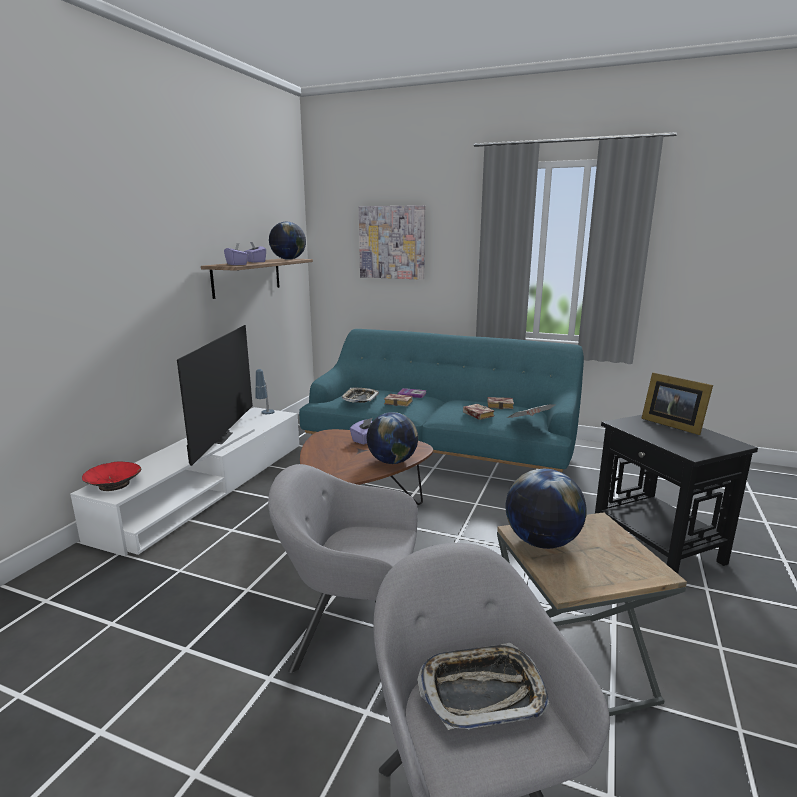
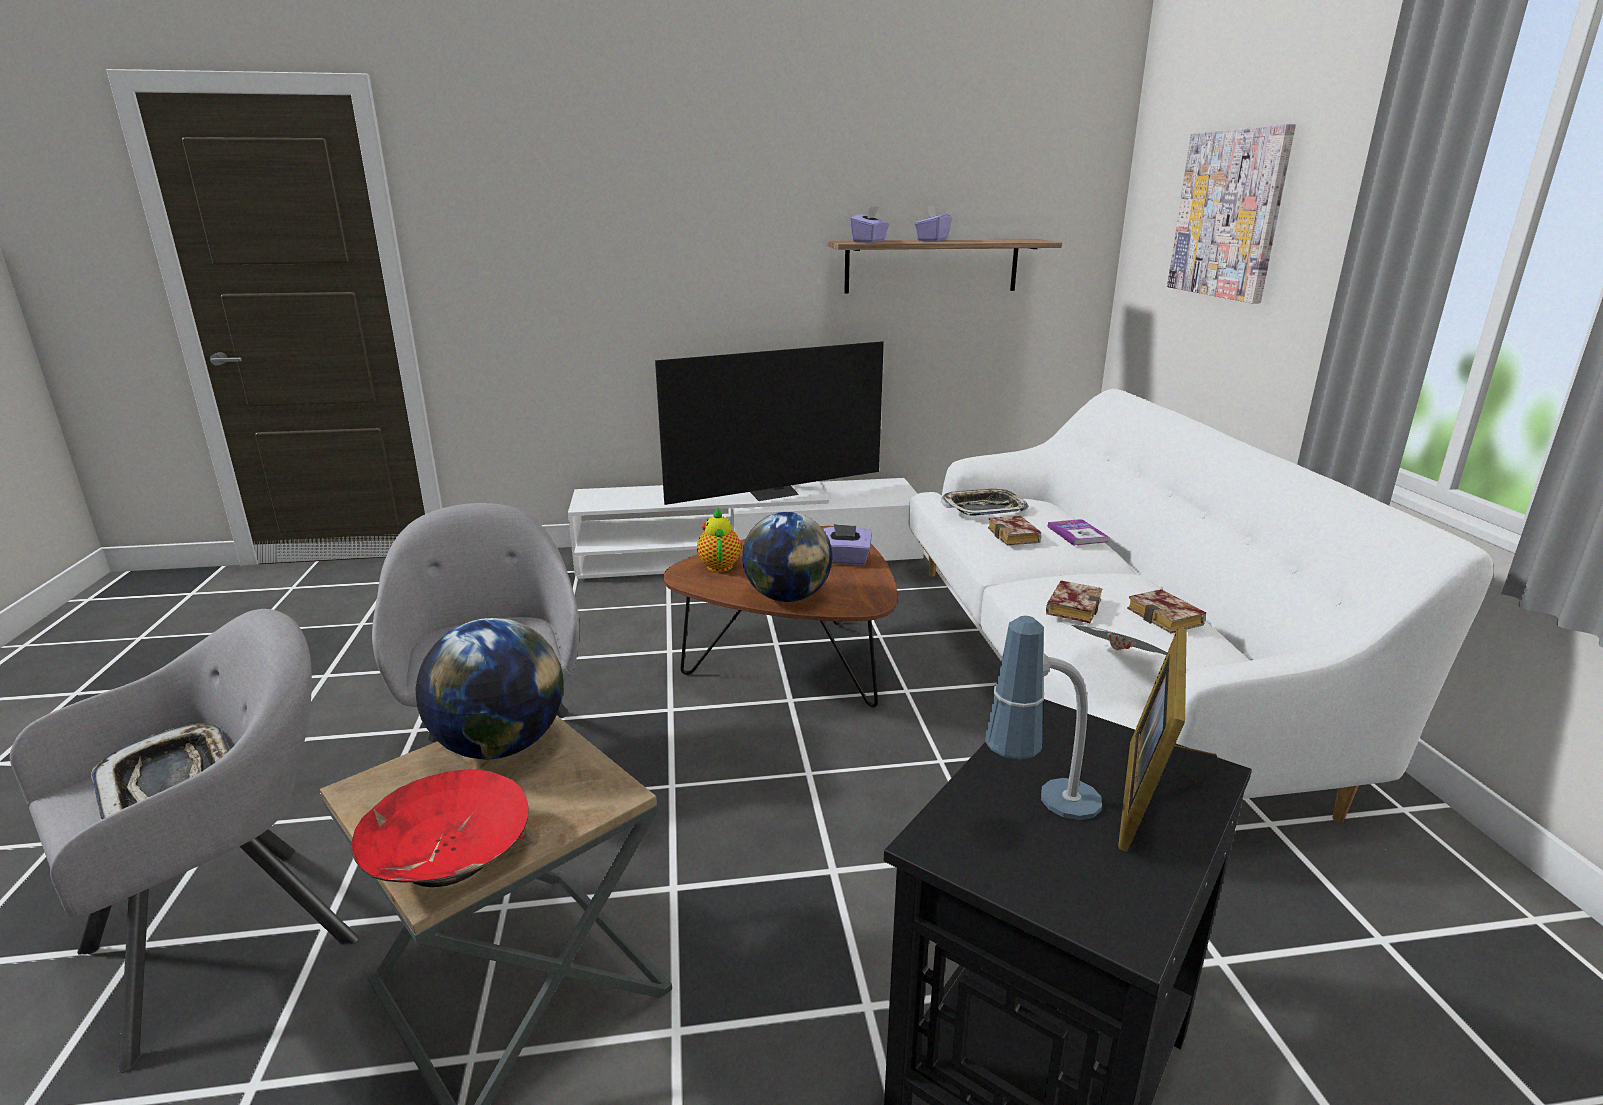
camera: 60 degrees right, 5 degrees up
(114, 484) = (606, 496): red bowl -> red bowl (448, 856)
(265, 415) = (886, 491): table lamp -> table lamp (1039, 814)
(288, 259) = (1014, 240): globe -> none
(328, 467) = (719, 565): none -> teapot
(440, 450) = (1095, 667): turquoise sofa -> white sofa

